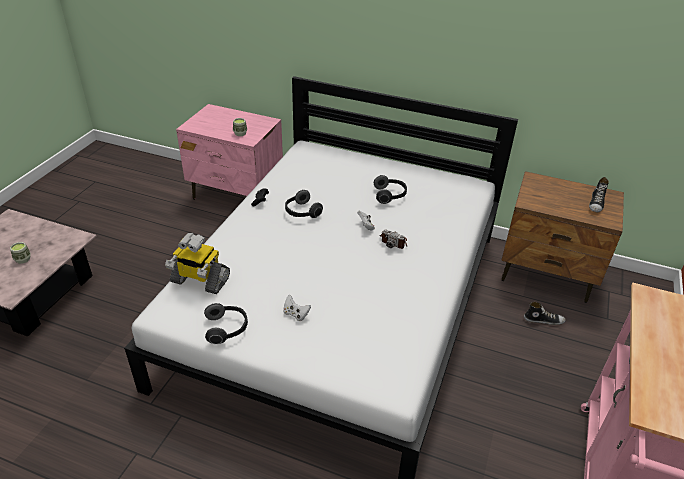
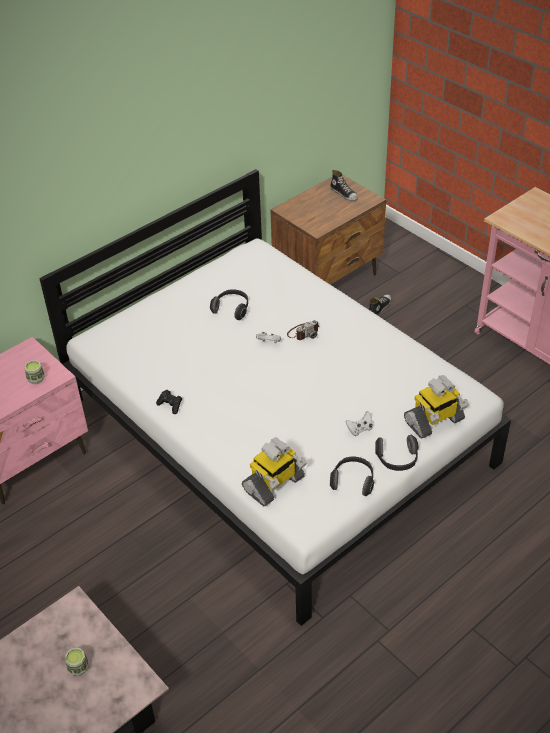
camera: 60 degrees left, 5 degrees up
(302, 212) = (214, 380): headphones -> headphones (397, 460)
(338, 365) = (434, 421): none -> toy robot

